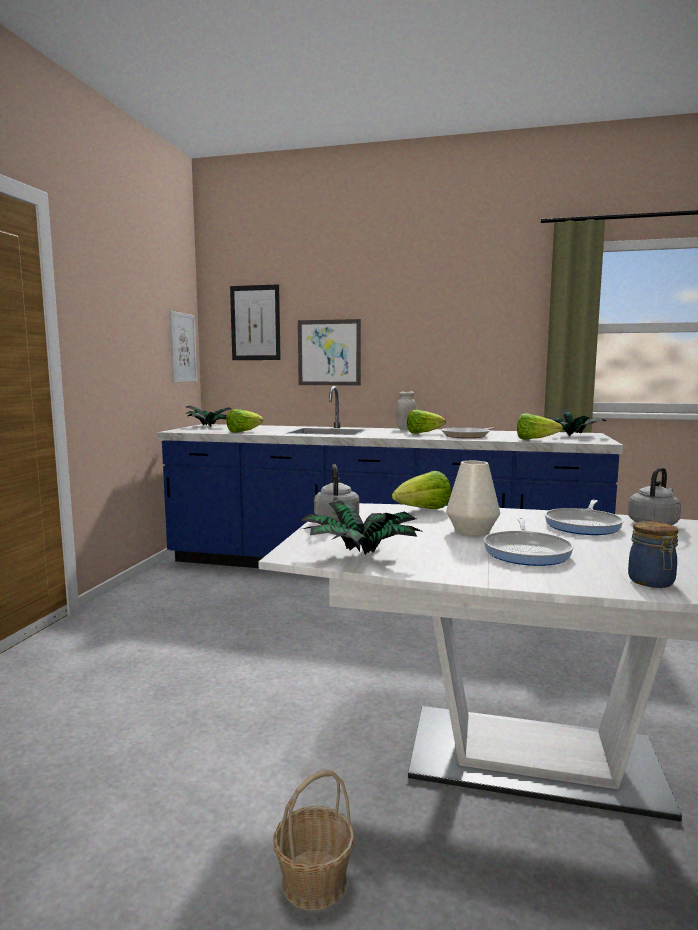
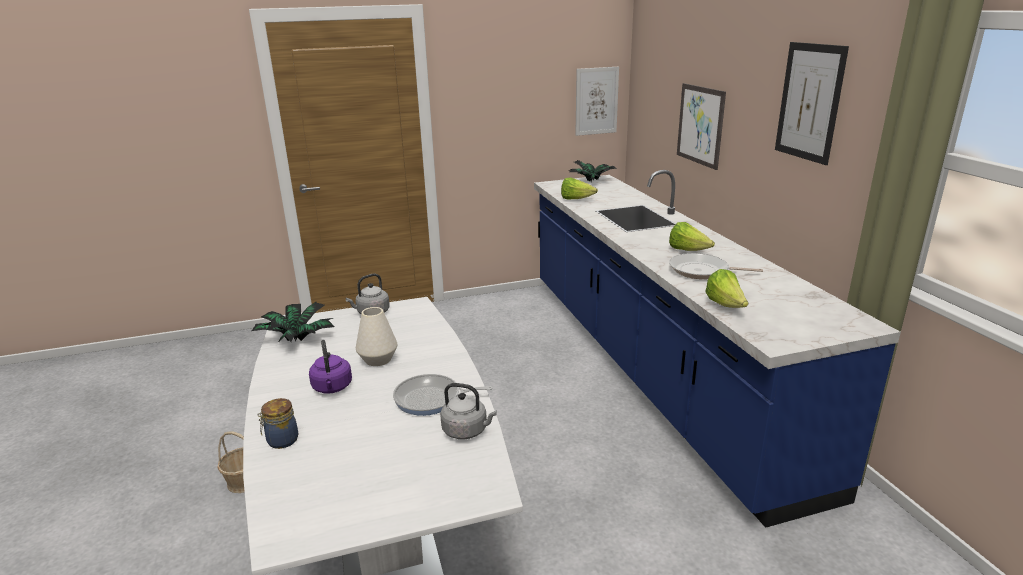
camera: 60 degrees right, 15 degrees up
(255, 323) = (658, 80): picture -> picture (809, 102)
(406, 429) = (711, 237): white jar -> none
(423, 510) = (427, 330): lettuce -> none
(527, 552) = (332, 388): frying pan -> purple kettle
(574, 436) = (813, 320): potted plant -> none

